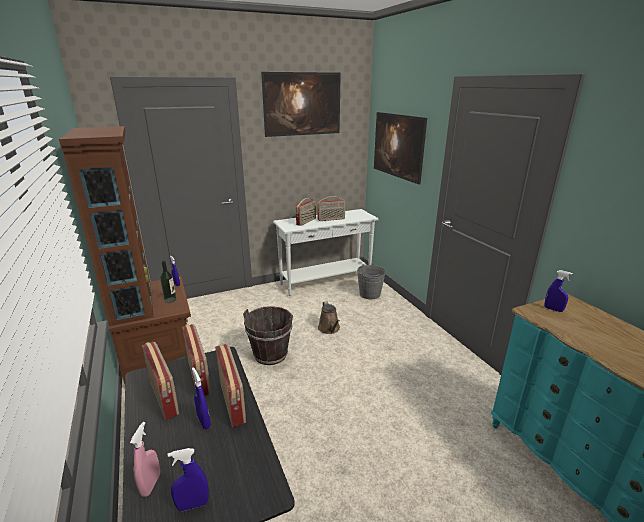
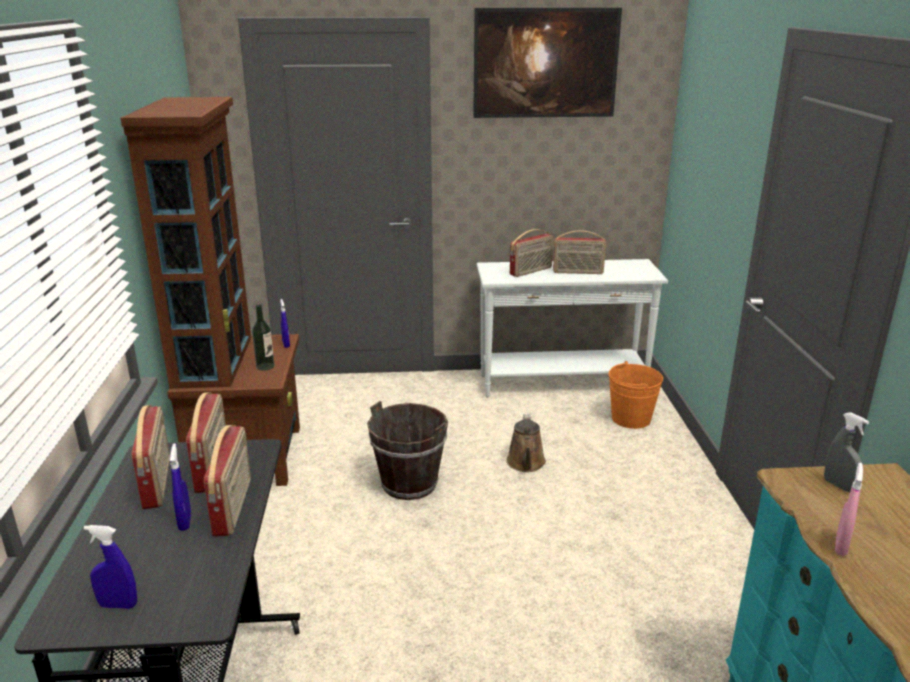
camera: 20 degrees right, 0 degrees up
(151, 484) = (87, 572): pink spray bottle -> pink spray bottle (841, 546)
(370, 294) = (631, 418): grey bucket -> orange bucket
(397, 161) = (705, 176): picture -> none
(553, 309) = (838, 485): blue spray bottle -> grey spray bottle

